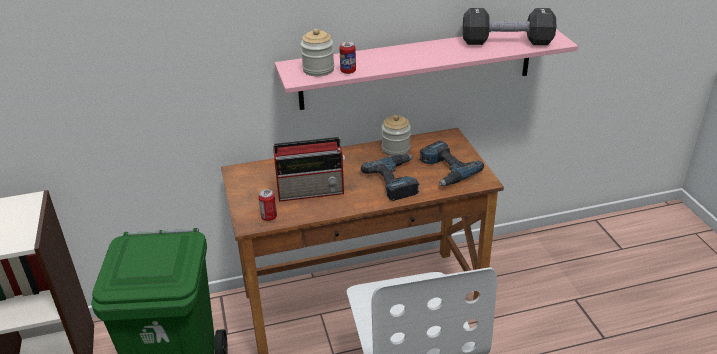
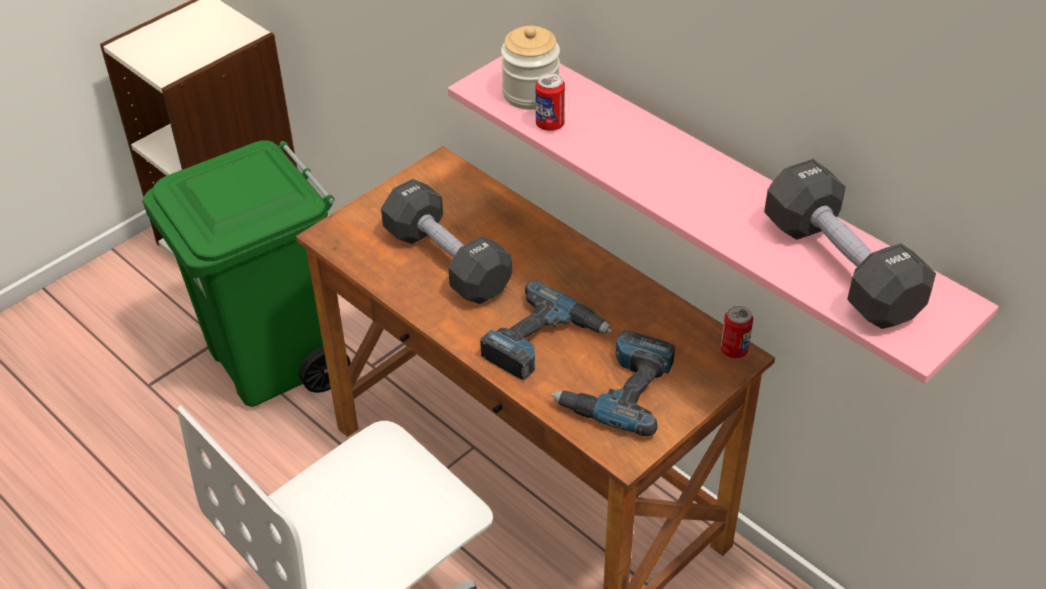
camera: 60 degrees right, 10 degrees up
(269, 217) = (356, 246): can -> can (734, 350)
(312, 191) = (447, 261): radio -> black dumbbell
(395, 149) = (633, 305): jar -> none

